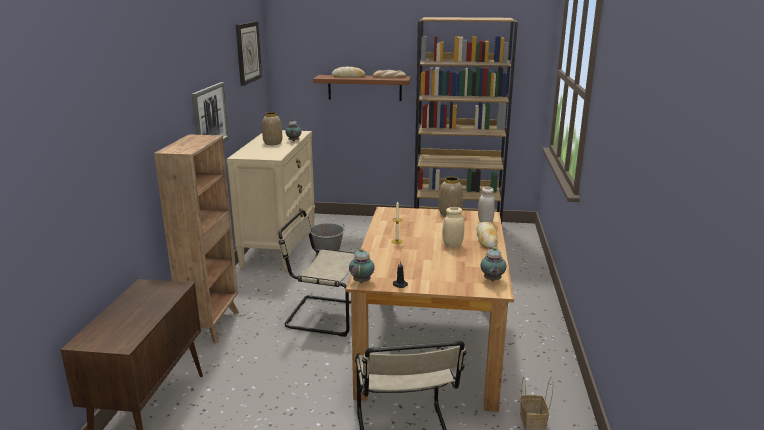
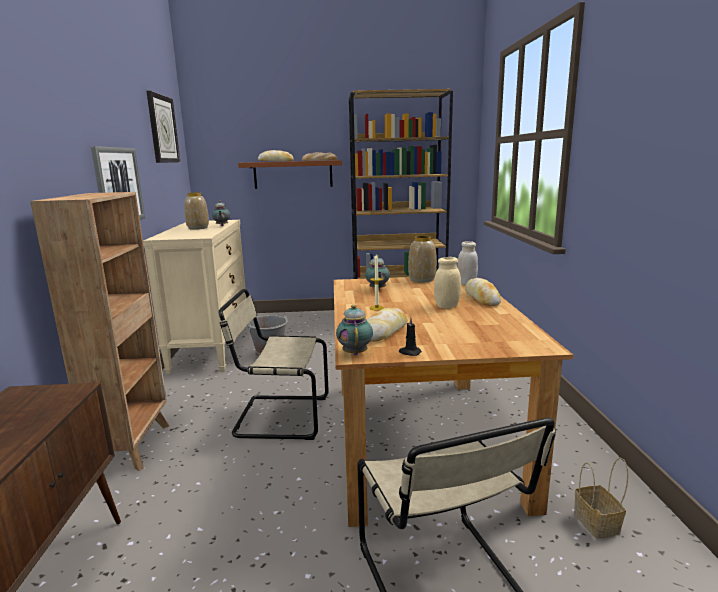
camera: 10 degrees left, 5 degrees down
(392, 264) = (385, 331): none -> bread
(492, 280) = (526, 336): teapot -> teapot (377, 289)

